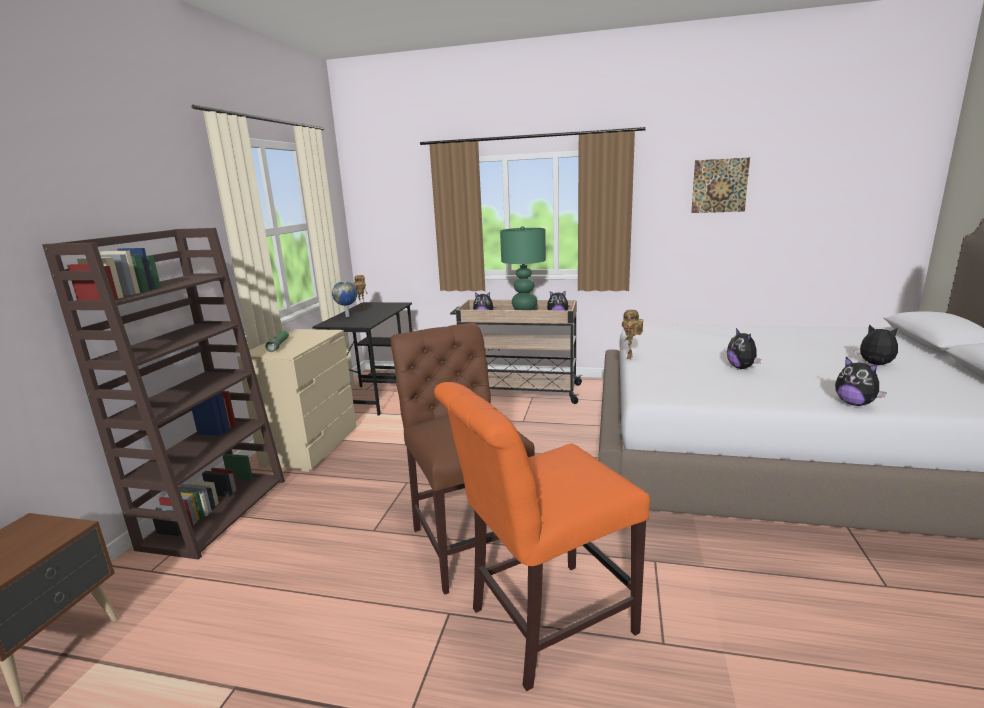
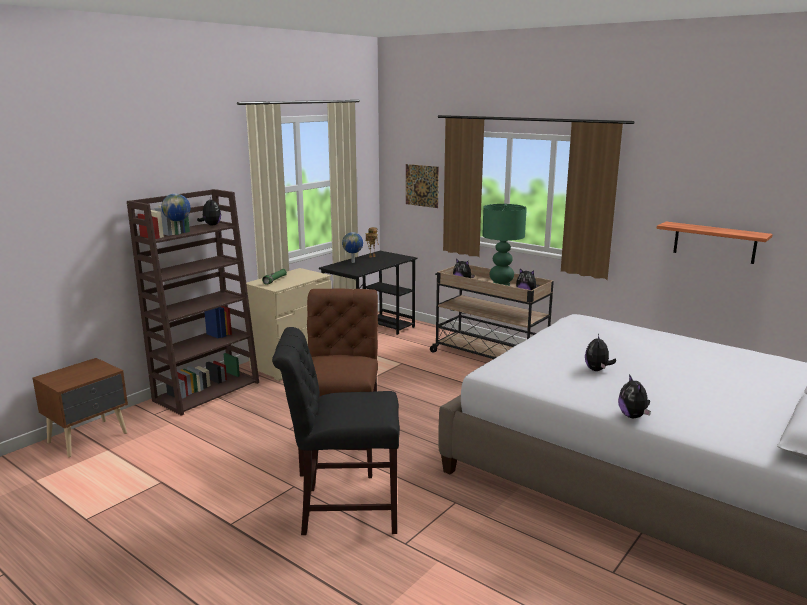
camera: 25 degrees right, 0 degrees up
(146, 291) = (179, 233): none -> globe
(543, 623) = (343, 509): orange chair -> black chair
(630, 357) = (521, 342): toy robot -> none
(719, 186) = (711, 186): picture -> picture (422, 185)
(726, 239) = (714, 242): none -> shelf
(875, 364) = (725, 394): plush toy -> plush toy (211, 225)

